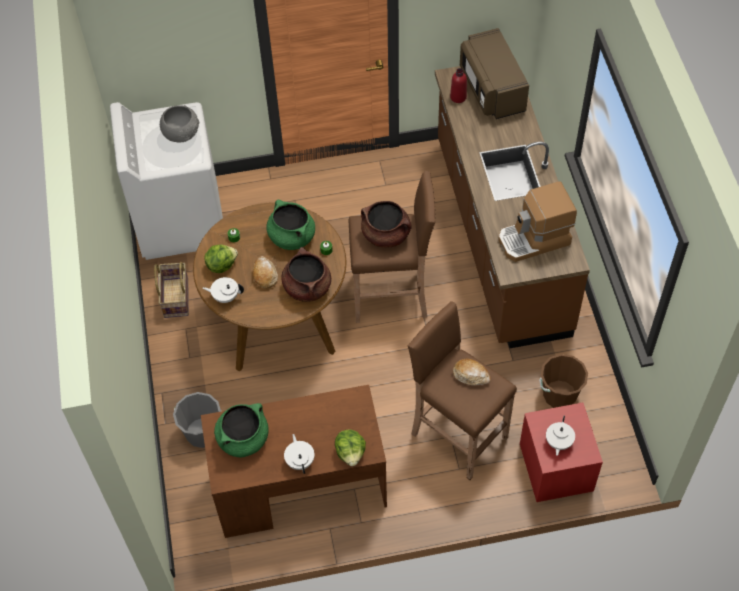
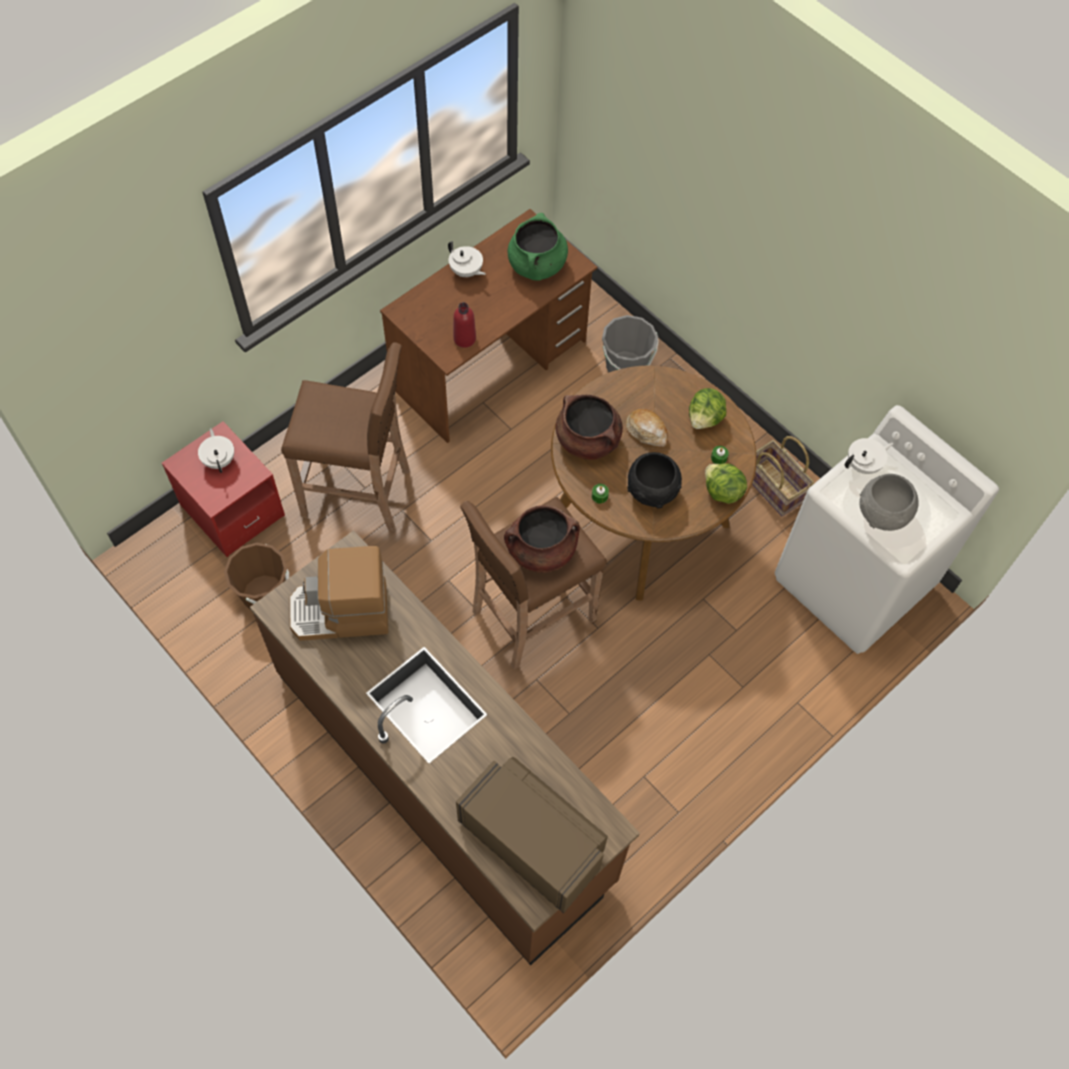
camera: 145 degrees right, 5 degrees up
(225, 296) = (670, 386): white teapot -> white teapot (863, 465)
(291, 237) = (653, 492): green cooking pot -> black bowl
(350, 453) = (420, 301): lettuce -> lettuce (722, 492)
(458, 97) = (573, 798): red bottle -> red bottle (464, 338)
(471, 375) = (337, 430): bread -> none
(534, 240) = (341, 613): coffee machine -> coffee machine turned 135 degrees counterclockwise

